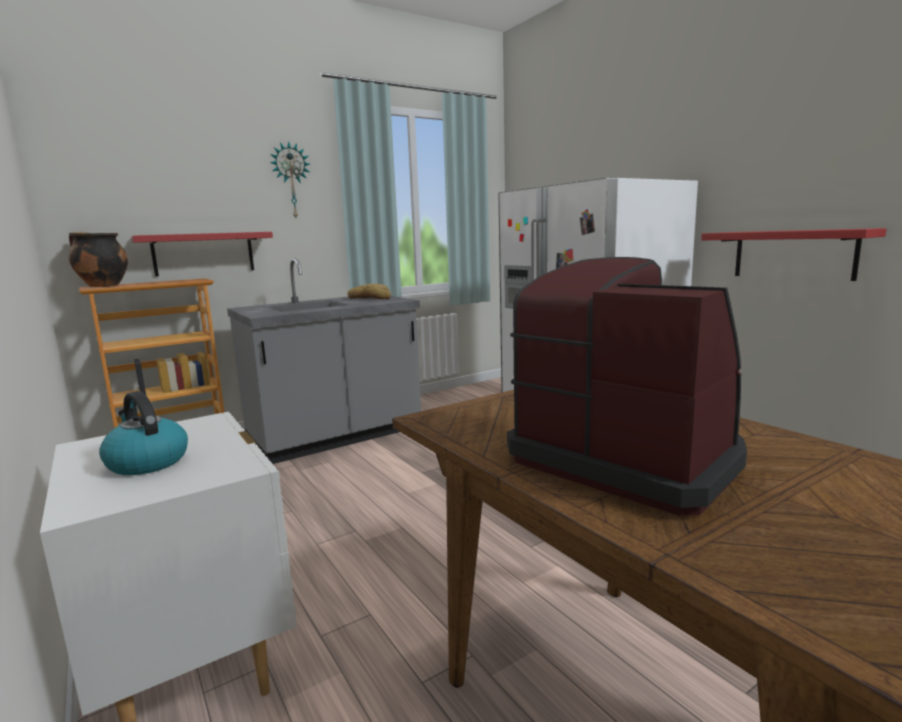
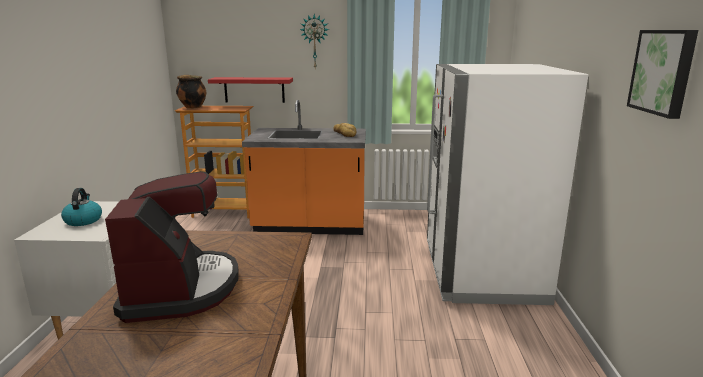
camera: 35 degrees right, 5 degrees up
(335, 437) = (310, 226): grey counter -> orange counter
(793, 254) = (628, 168): red shelf -> none
(834, 151) = (663, 72): none -> picture

